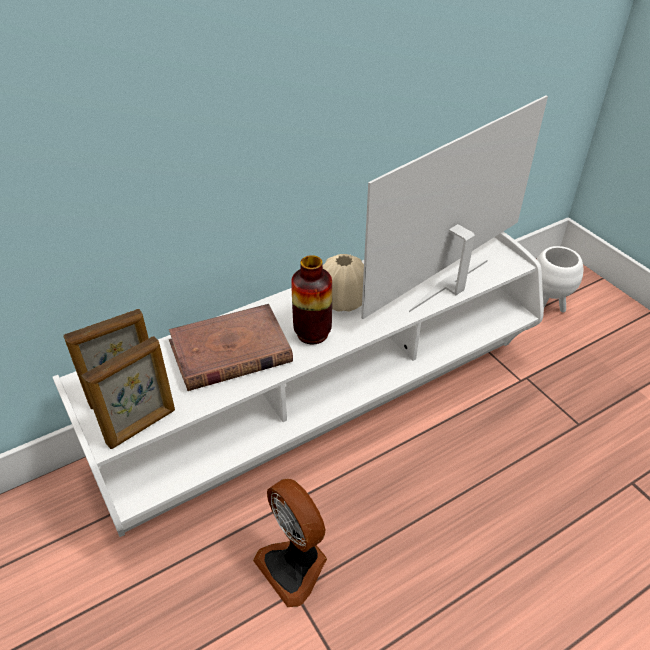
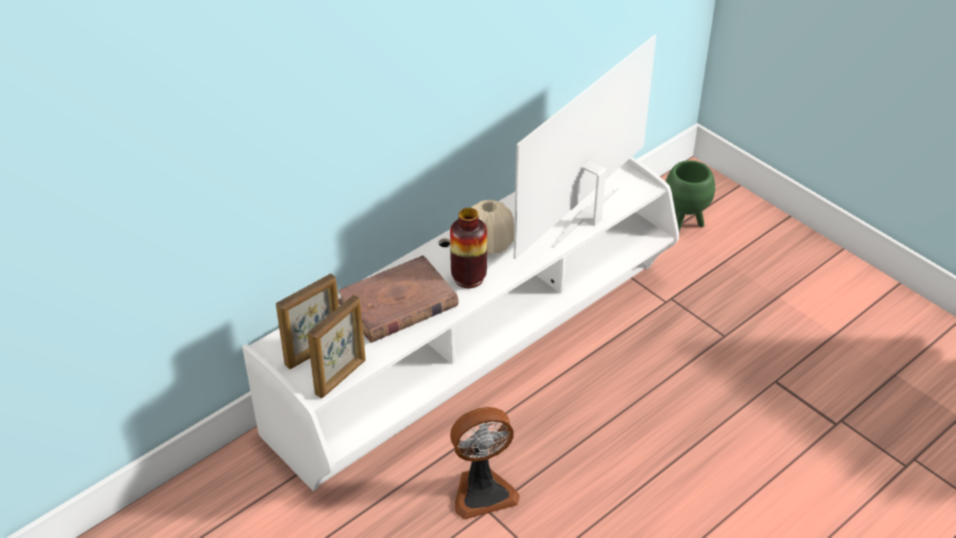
camera: 10 degrees left, 0 degrees up
(295, 565) = (482, 491): fan -> fan turned 60 degrees counterclockwise
(546, 308) = (684, 224): white planter -> green planter

